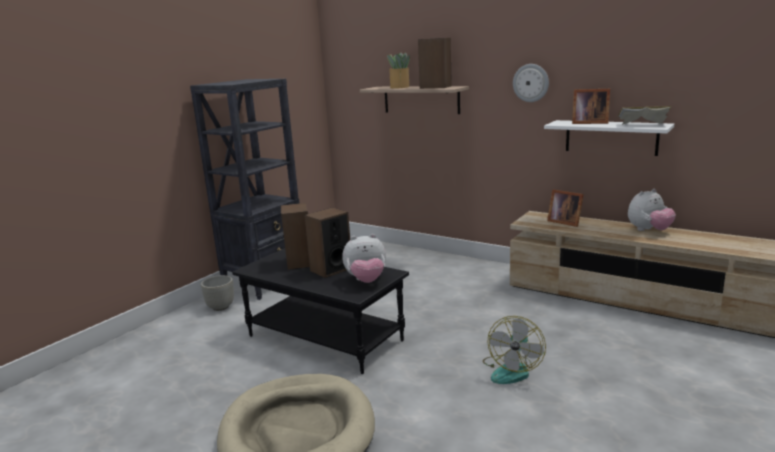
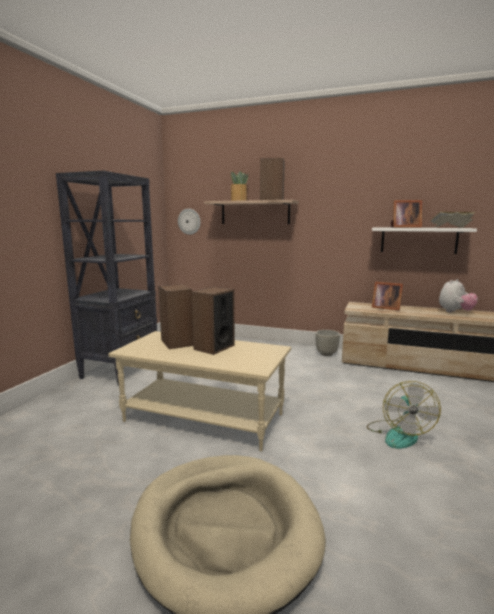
camera: 15 degrees left, 5 degrees down
(220, 307) = (81, 395): grey planter -> grey planter (326, 354)
(326, 338) = (205, 417): black coffee table -> beige coffee table
(366, 281) = (258, 355): plush toy -> none
(531, 83) = (352, 197): wall clock -> wall clock (189, 221)

